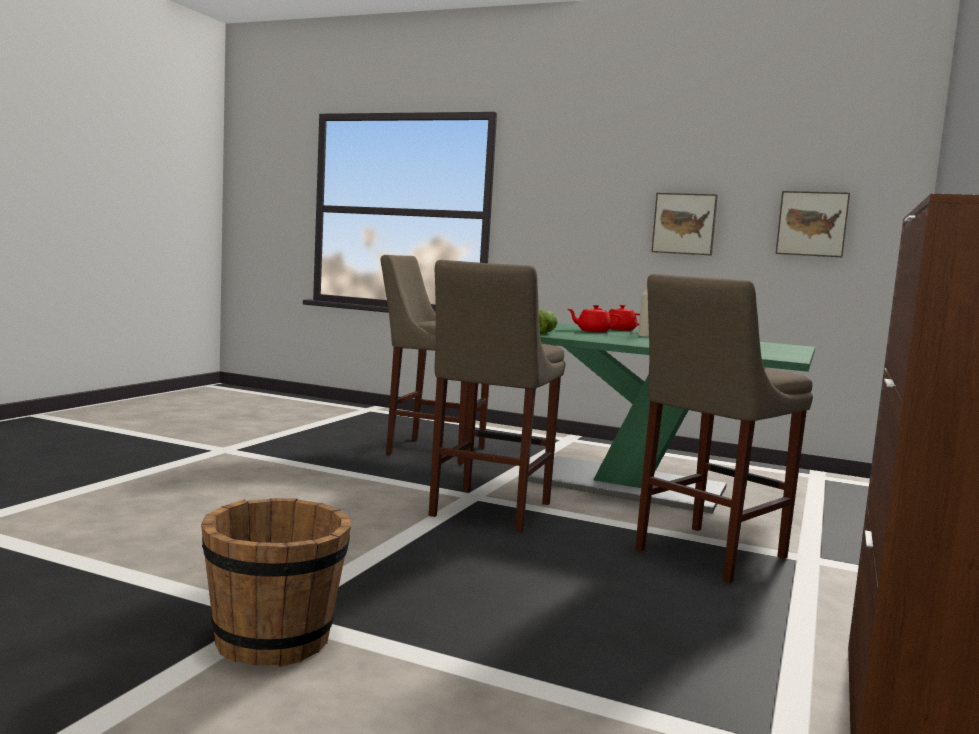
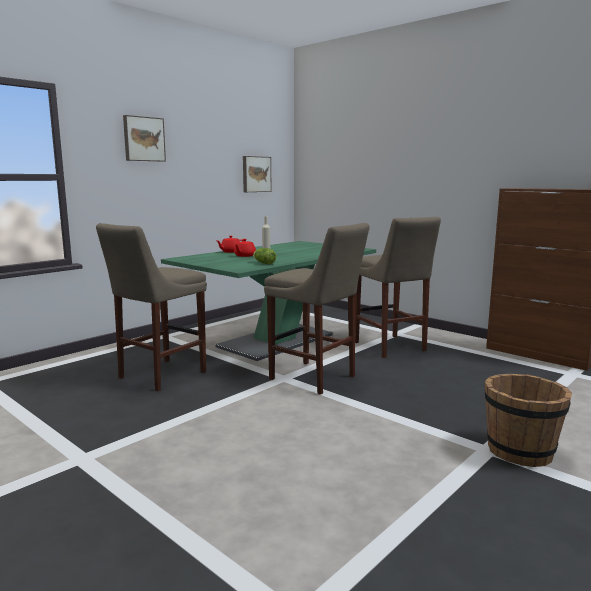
camera: 70 degrees left, 5 degrees up
(684, 224) = (200, 177): picture -> picture (143, 139)

